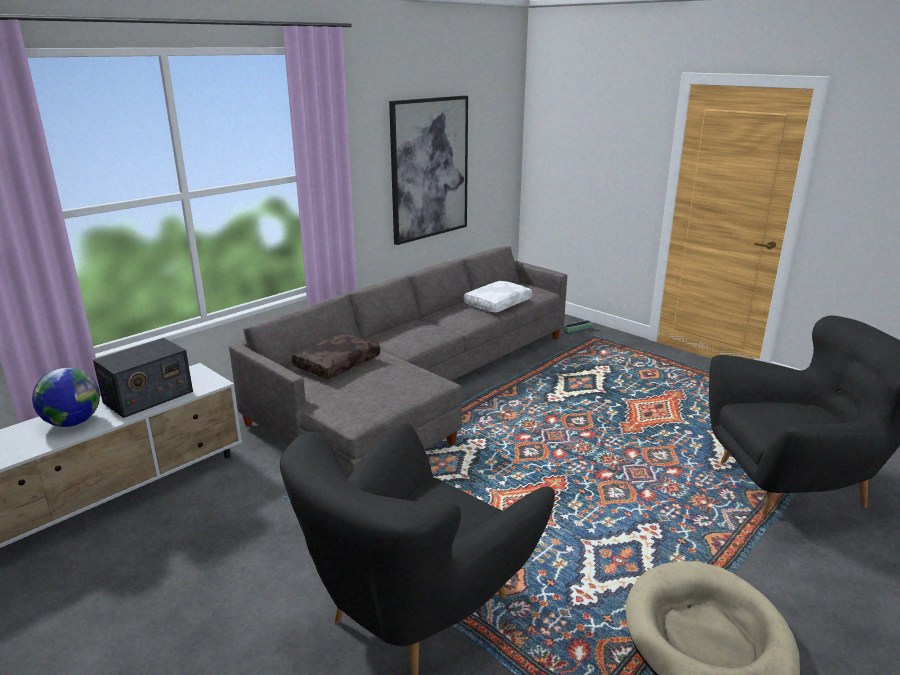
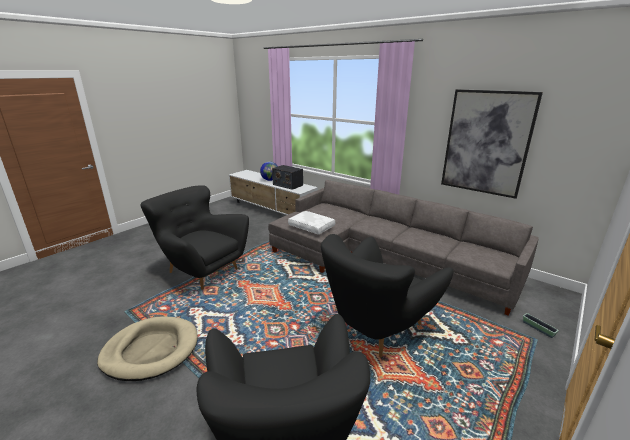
camera: 85 degrees right, 0 degrees up
(337, 363) = (332, 211): brown pillow -> none
(497, 303) = (453, 247): white pillow -> white pillow (312, 227)
(593, 412) = (377, 327): none -> black armchair

